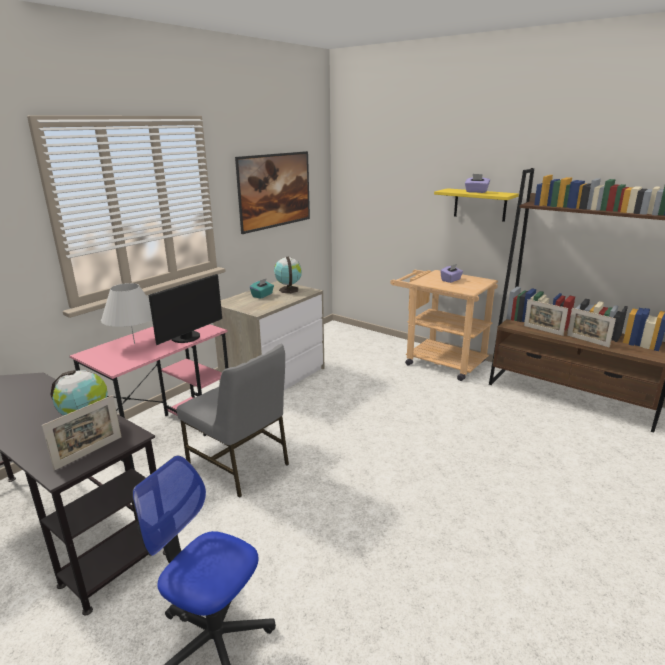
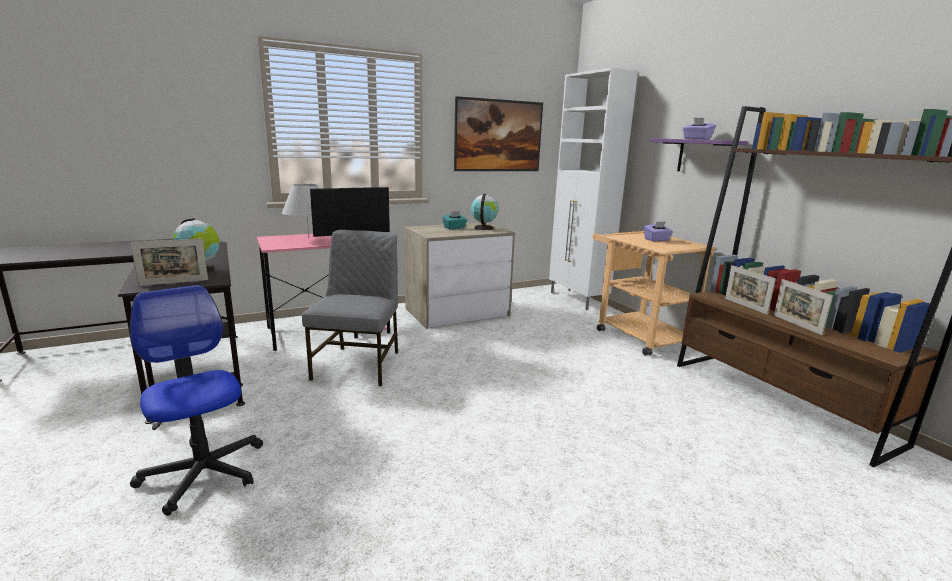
camera: 25 degrees right, 5 degrees down
(240, 465) = (359, 365): grey chair -> grey chair turned 150 degrees counterclockwise
(364, 335) = (577, 300): none -> white cabinet
(480, 204) = (705, 156): yellow shelf -> purple shelf

